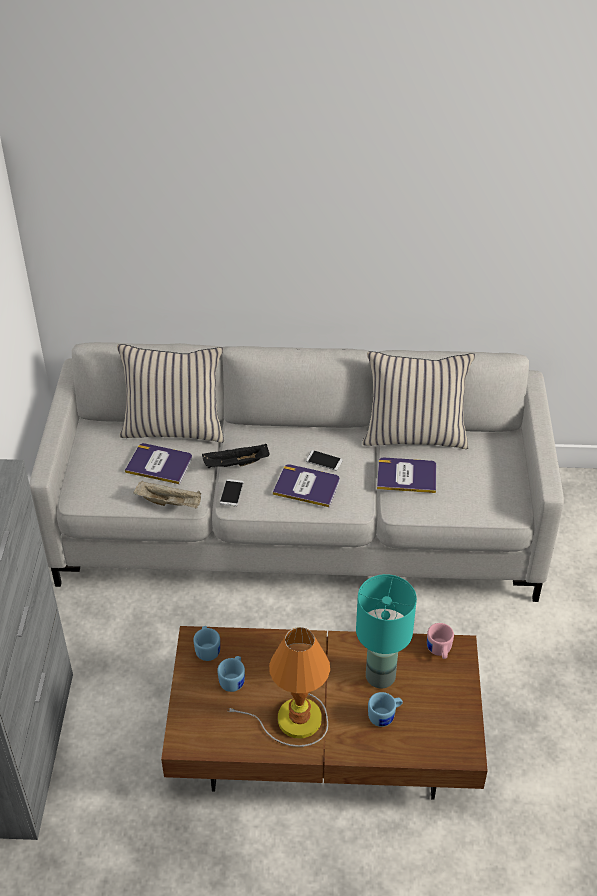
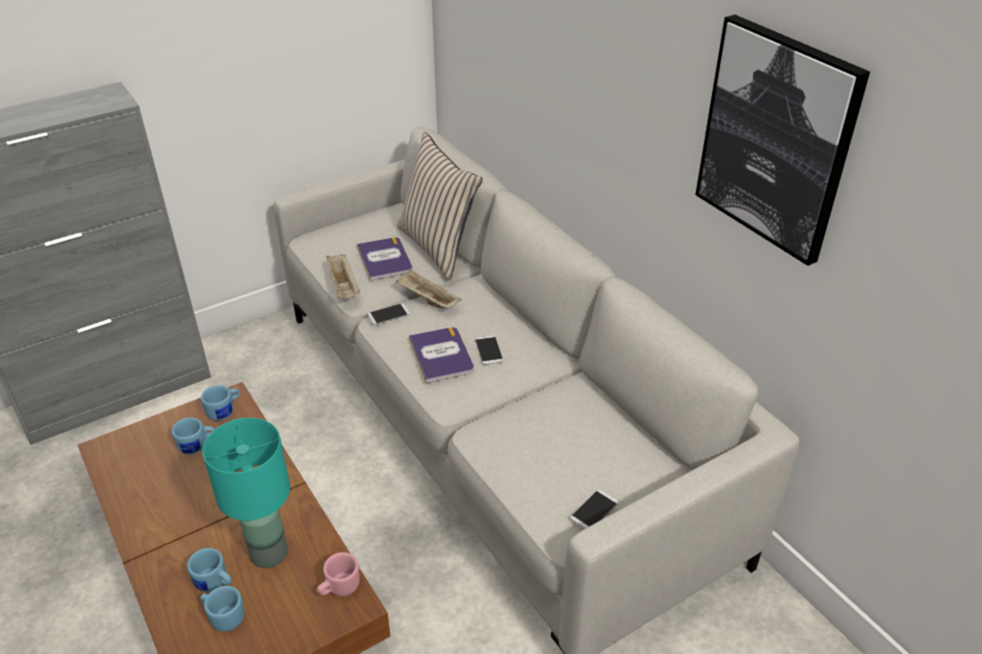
camera: 55 degrees right, 5 degrees down
(235, 464) = (427, 300): black tray -> beige tray
(294, 721) = (169, 513): table lamp -> none
(406, 476) = (527, 418): book -> none
(414, 435) = (597, 397): beige pillow -> none
(418, 721) = (224, 616): none -> blue mug
(481, 207) = (776, 139): none -> picture
(507, 488) = (594, 511): none -> phone

